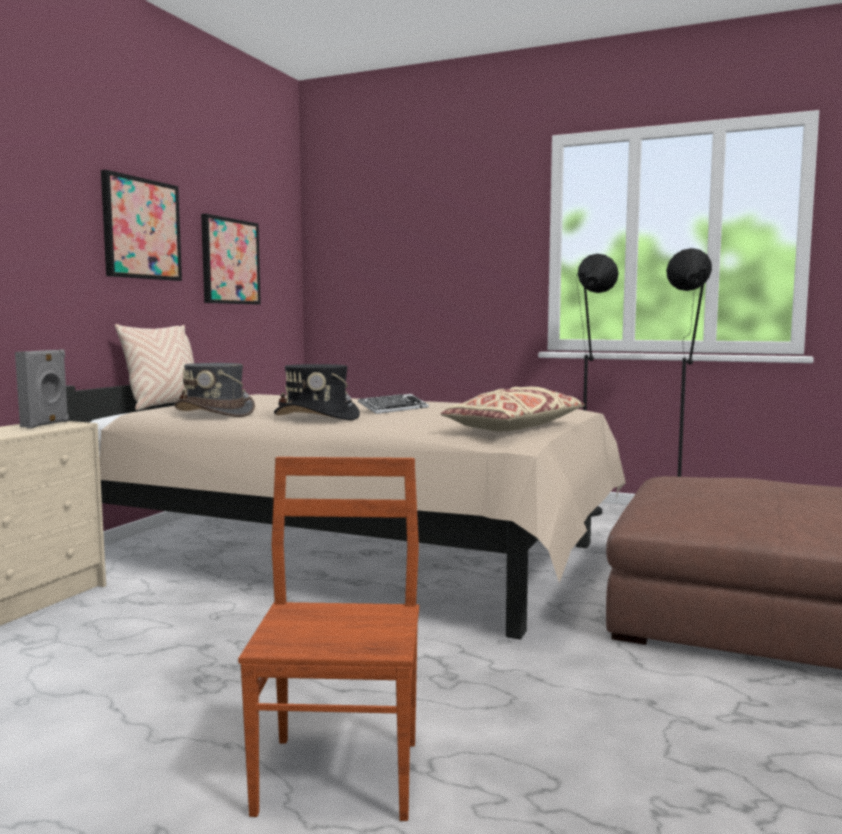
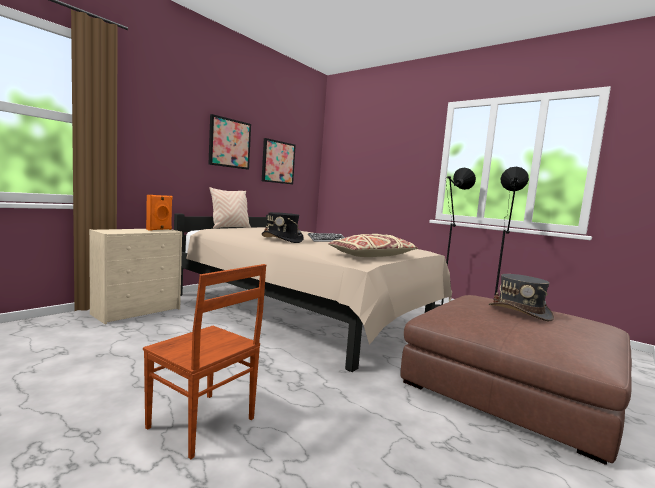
camera: 15 degrees right, 0 degrees up
(46, 424) = (159, 229): grey speaker -> orange speaker
(215, 413) = (240, 233): grey hat -> grey hat (519, 312)
(342, 775) = (201, 424): brown chair -> brown chair turned 105 degrees clockwise

